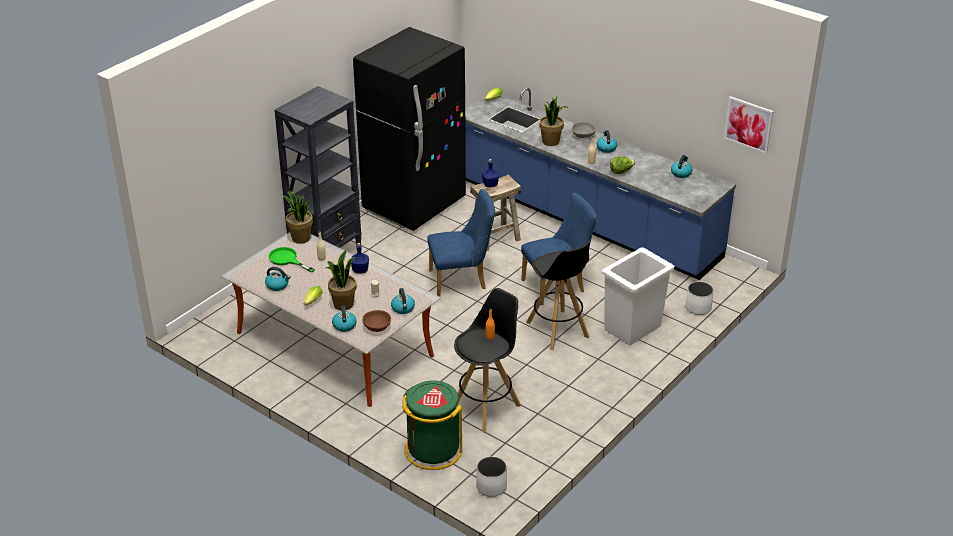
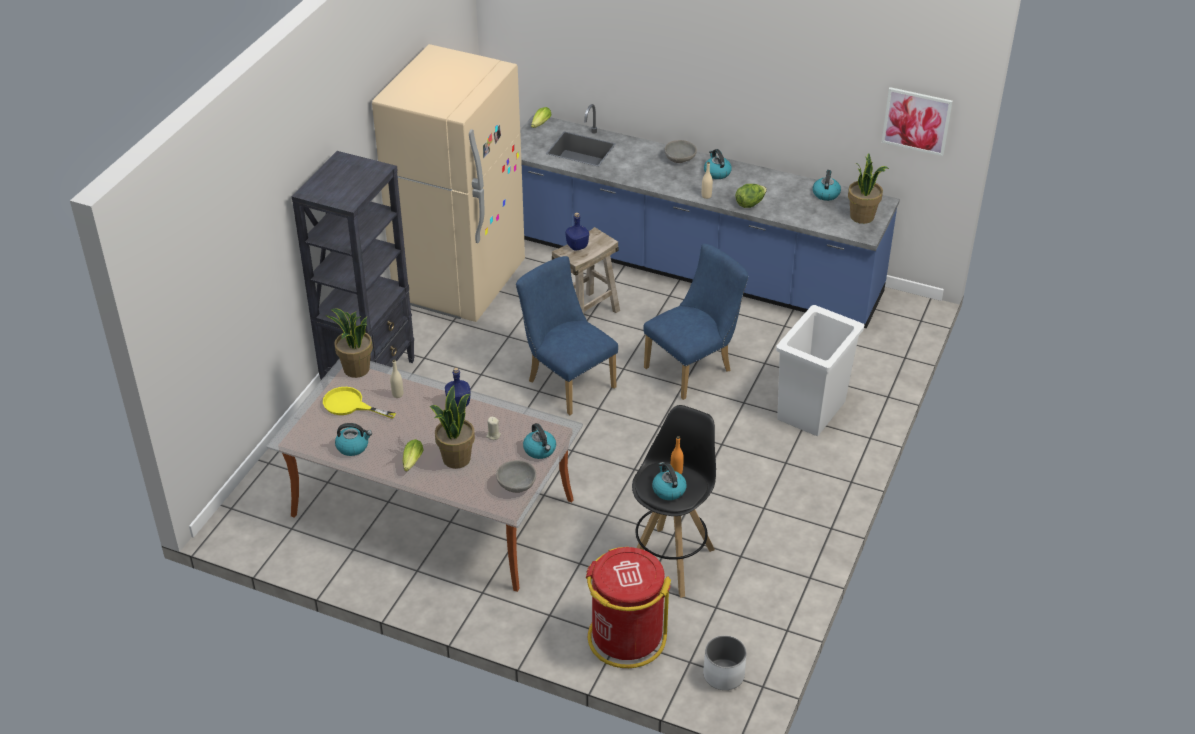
camera: 15 degrees left, 5 degrees up
(287, 259) = (350, 405): green frying pan -> yellow frying pan
(344, 325) = (470, 490): kettle -> kettle (668, 490)
(377, 327) = (517, 485): brown bowl -> grey bowl
(414, 205) = (460, 283): black fridge -> beige fridge
(432, 450) = (626, 638): green trash can -> red trash can
(462, 280) = (567, 382): blue chair -> blue chair turned 105 degrees counterclockwise
(551, 142) = (642, 174): potted plant -> potted plant (862, 217)
(557, 330) = (718, 431): black stool -> none
(698, 307) = (880, 367): white planter -> none

